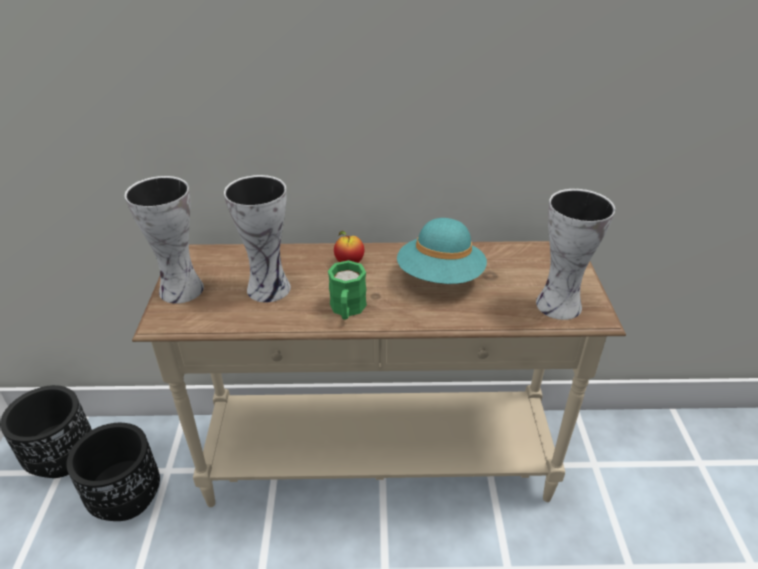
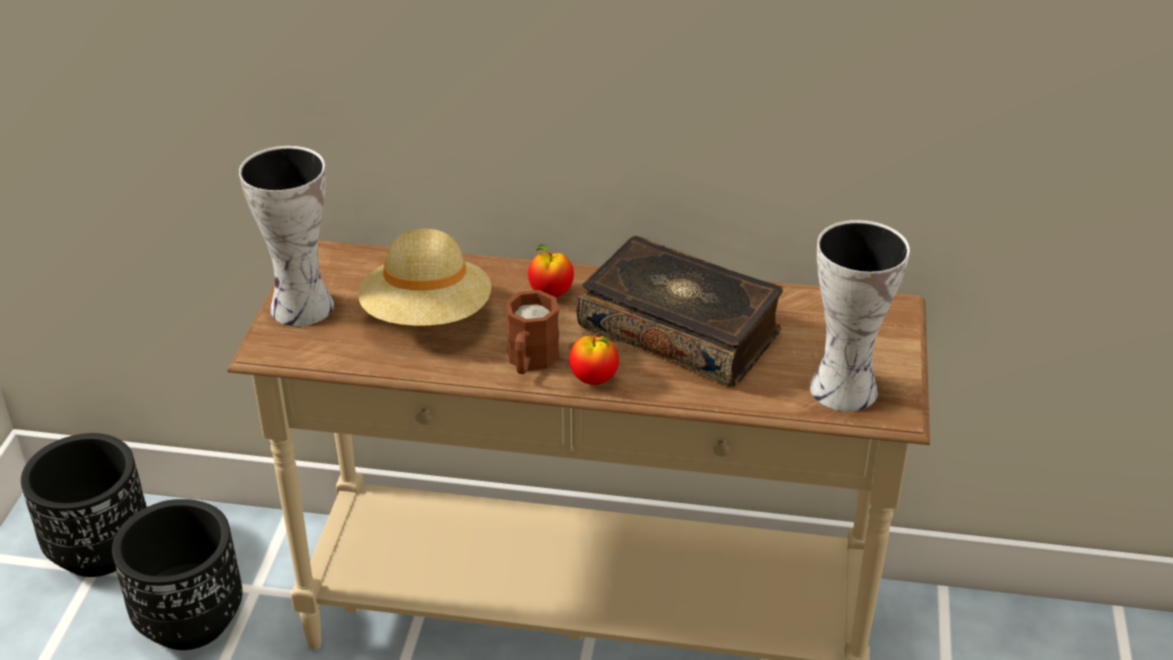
camera: 10 degrees right, 0 degrees up
(270, 287) = (427, 317): vase -> beige hat
(347, 310) = (530, 361): green mug -> brown mug
(394, 317) = (594, 379): none -> apple
(440, 277) = (681, 329): turquoise hat -> book

